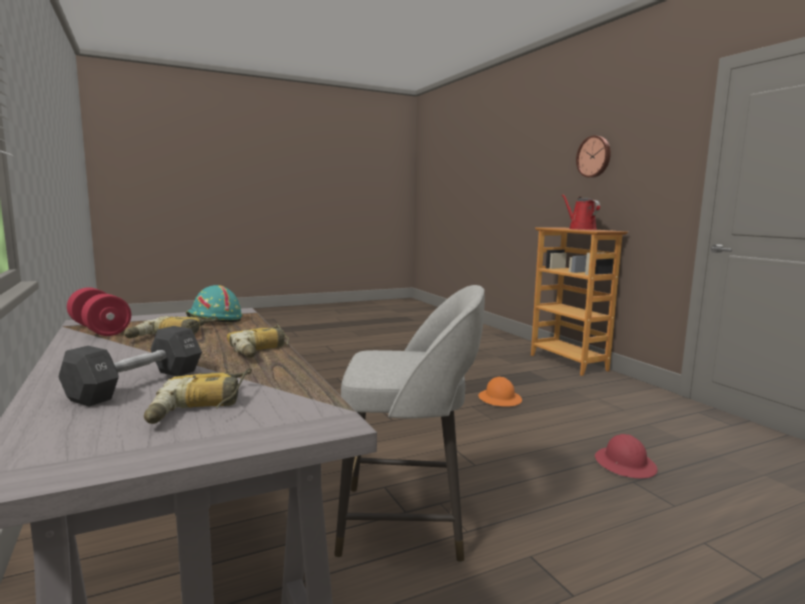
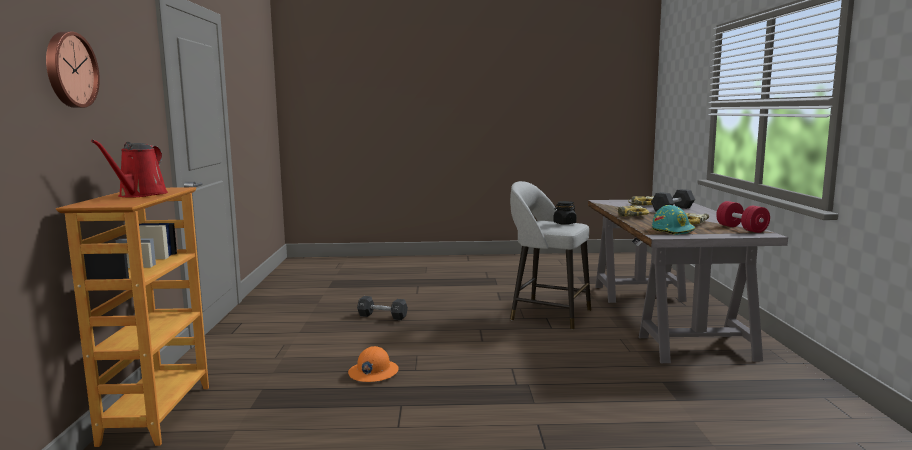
camera: 155 degrees left, 0 degrees up
(384, 362) = (564, 223): none -> black jar
(625, 464) = (382, 316): red hard hat -> black dumbbell

